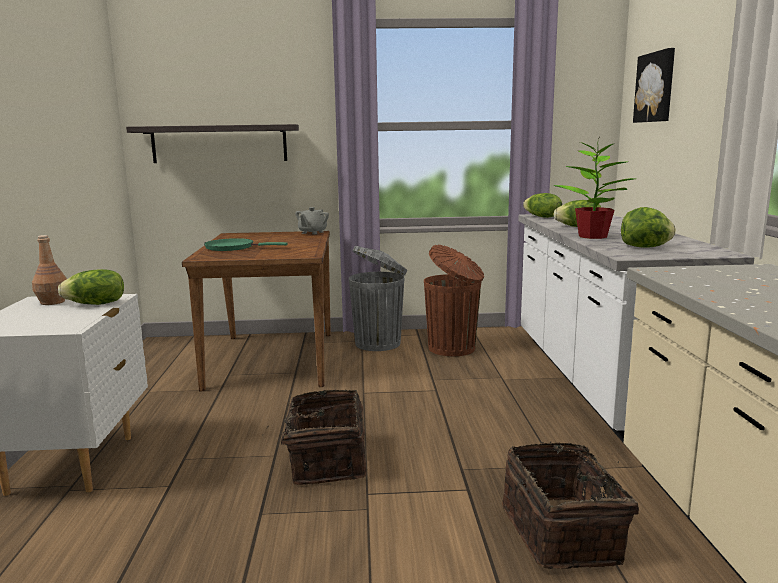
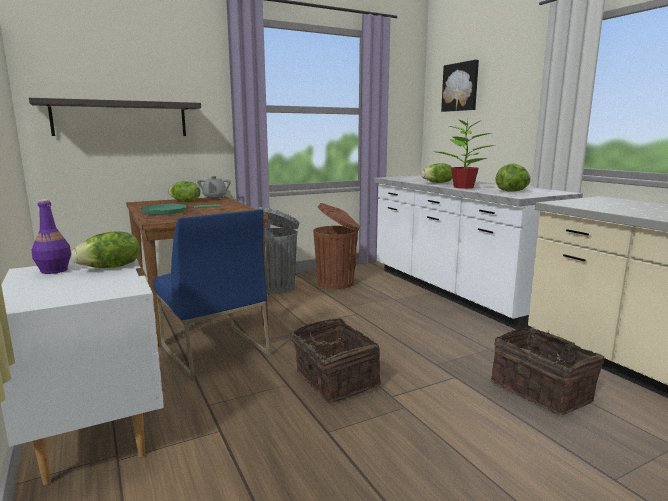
camera: 25 degrees left, 0 degrees up
(52, 302) = (53, 270): brown bottle -> purple bottle
(243, 404) = (213, 350): none -> blue chair
(542, 217) = (396, 178): lettuce -> lettuce (185, 201)

